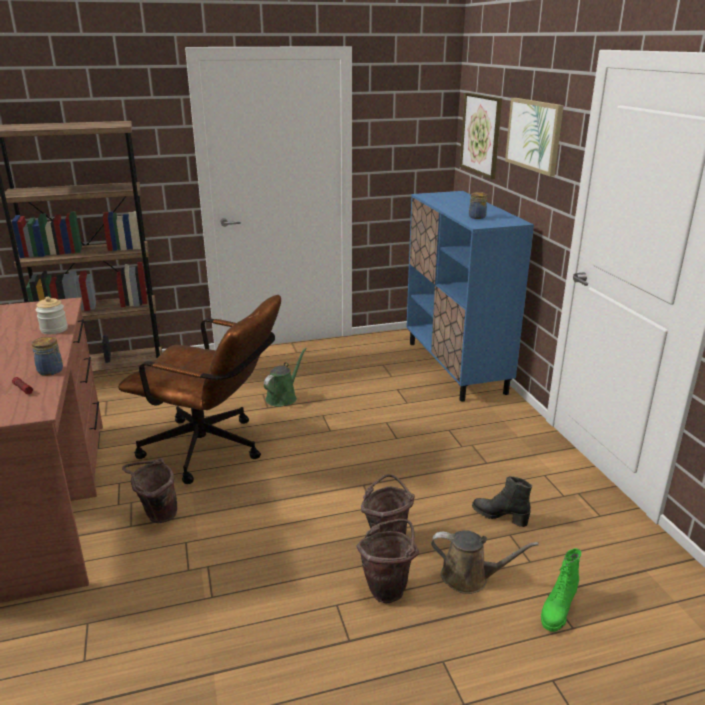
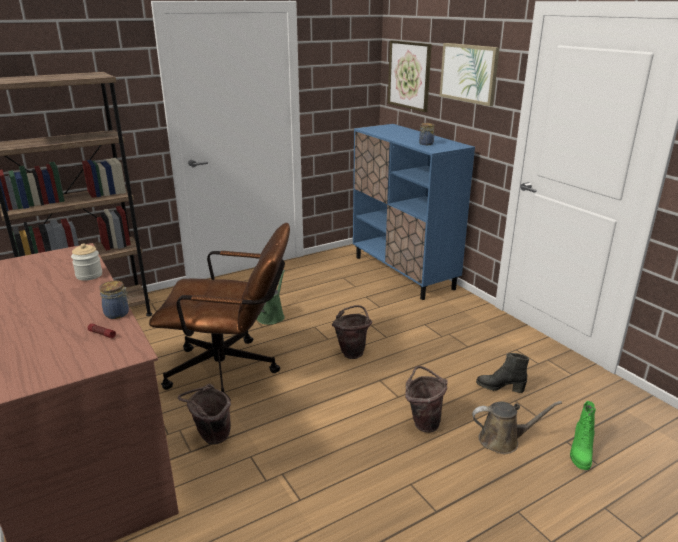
camera: 15 degrees left, 0 degrees up
(388, 588) = (445, 461): brown bucket -> brown bucket (352, 352)

